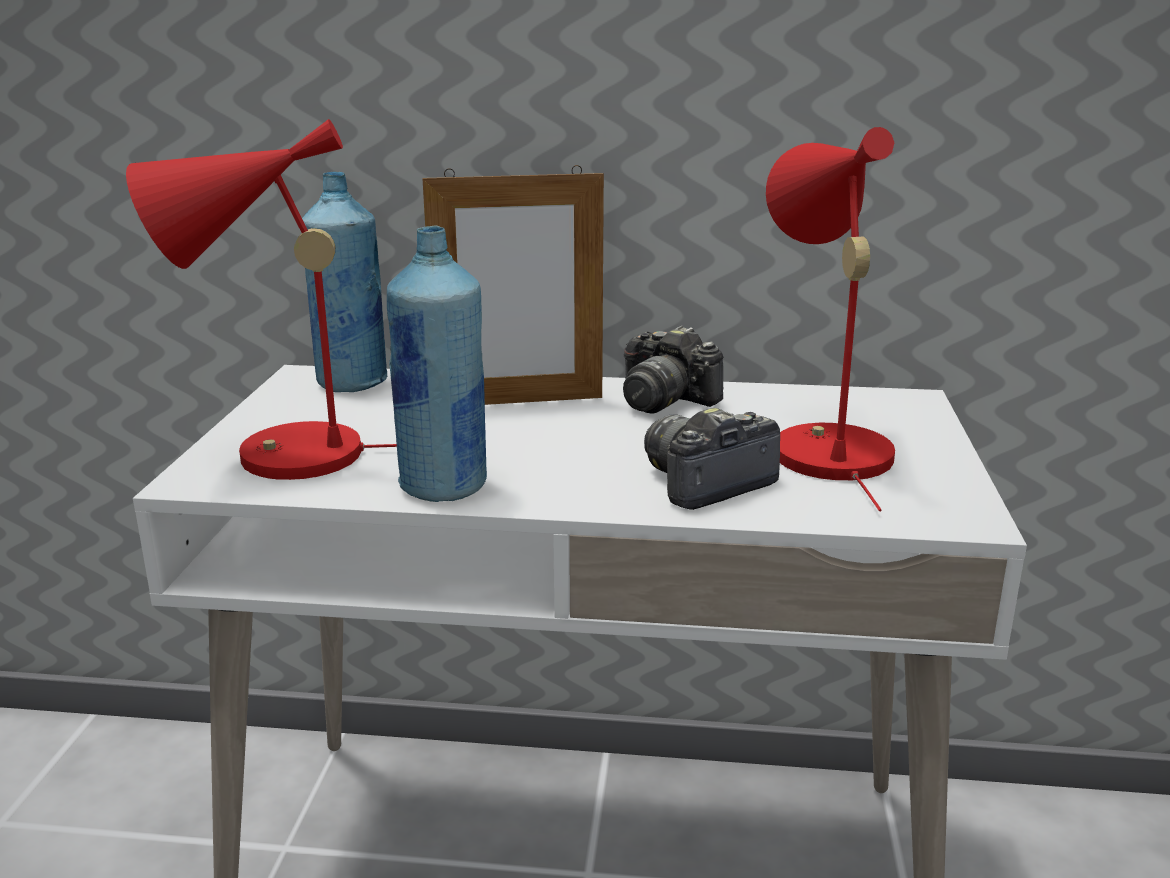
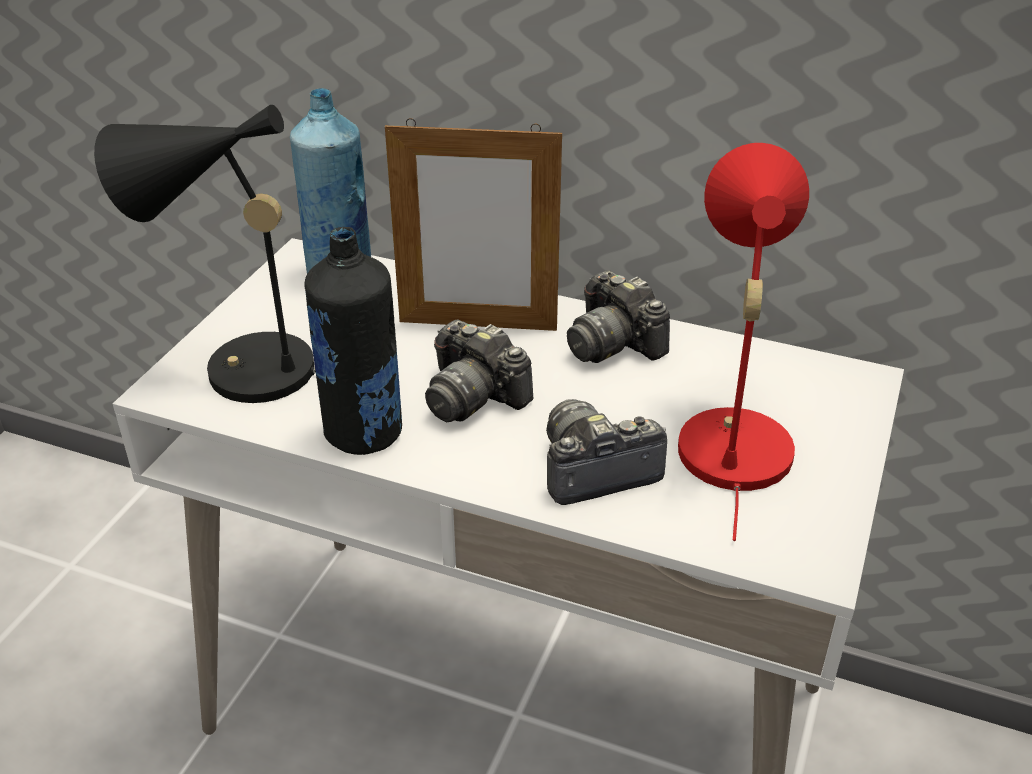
camera: 15 degrees right, 15 degrees up
(280, 457) = (244, 371): red table lamp -> black table lamp
(443, 486) = (363, 434): blue bottle -> black bottle
(546, 448) = (473, 396): none -> camera

